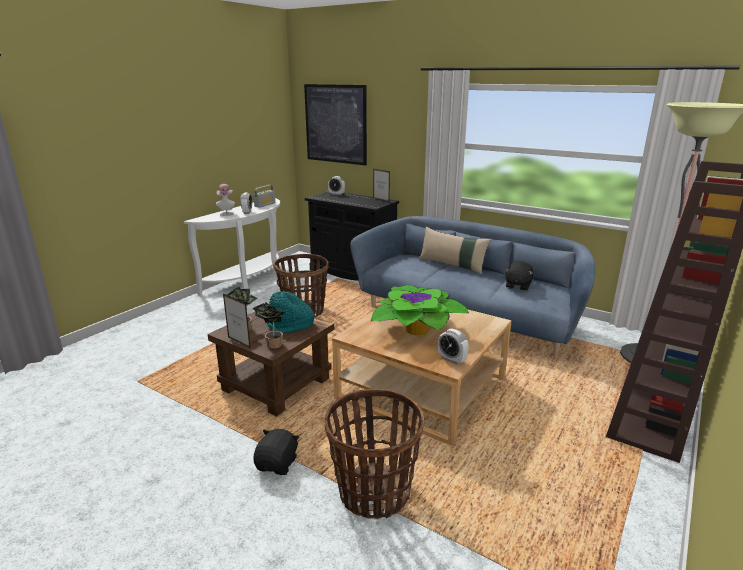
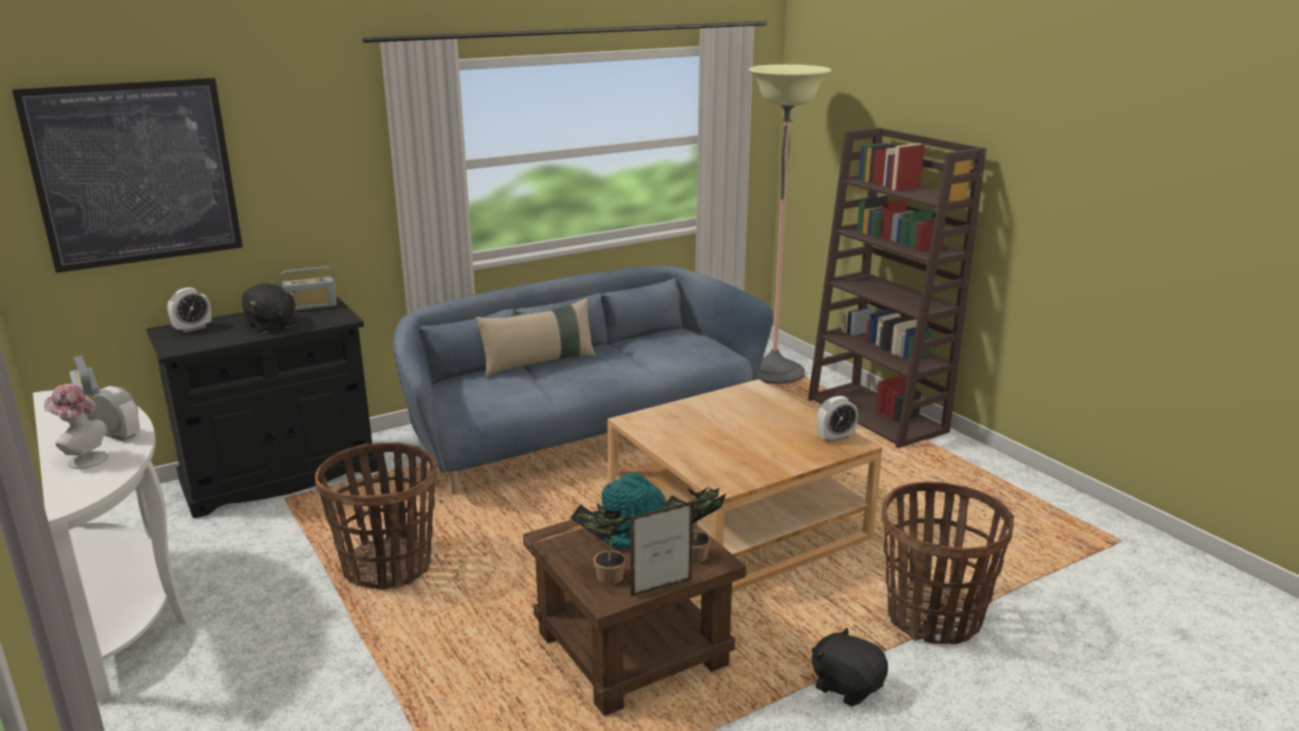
camera: 65 degrees left, 0 degrees up
(381, 200) = (311, 306): picture frame -> radio
(416, 328) = (736, 437): potted plant -> none
(517, 286) = (653, 348): black plush toy -> black plush toy (271, 325)

